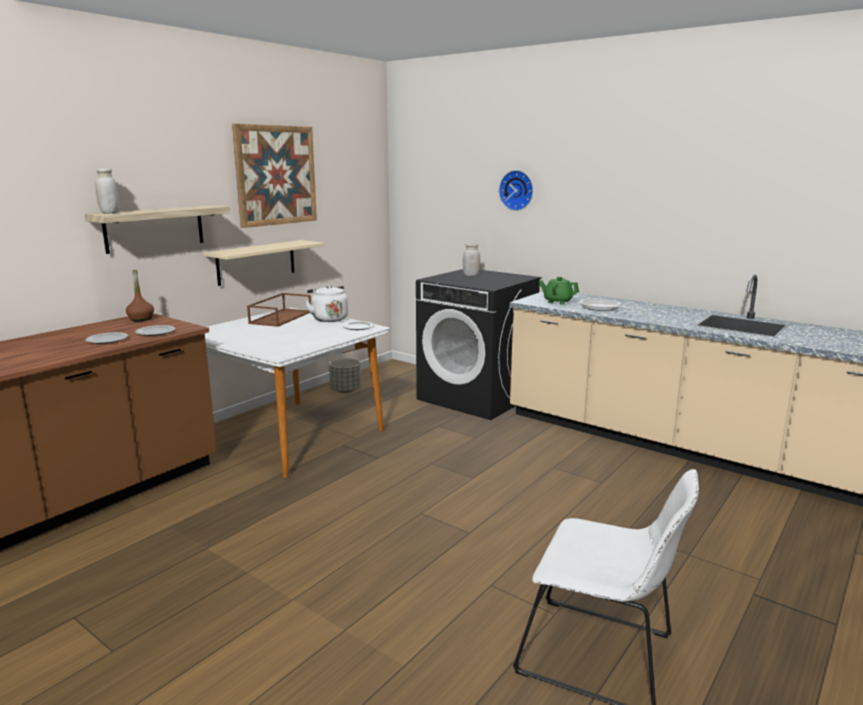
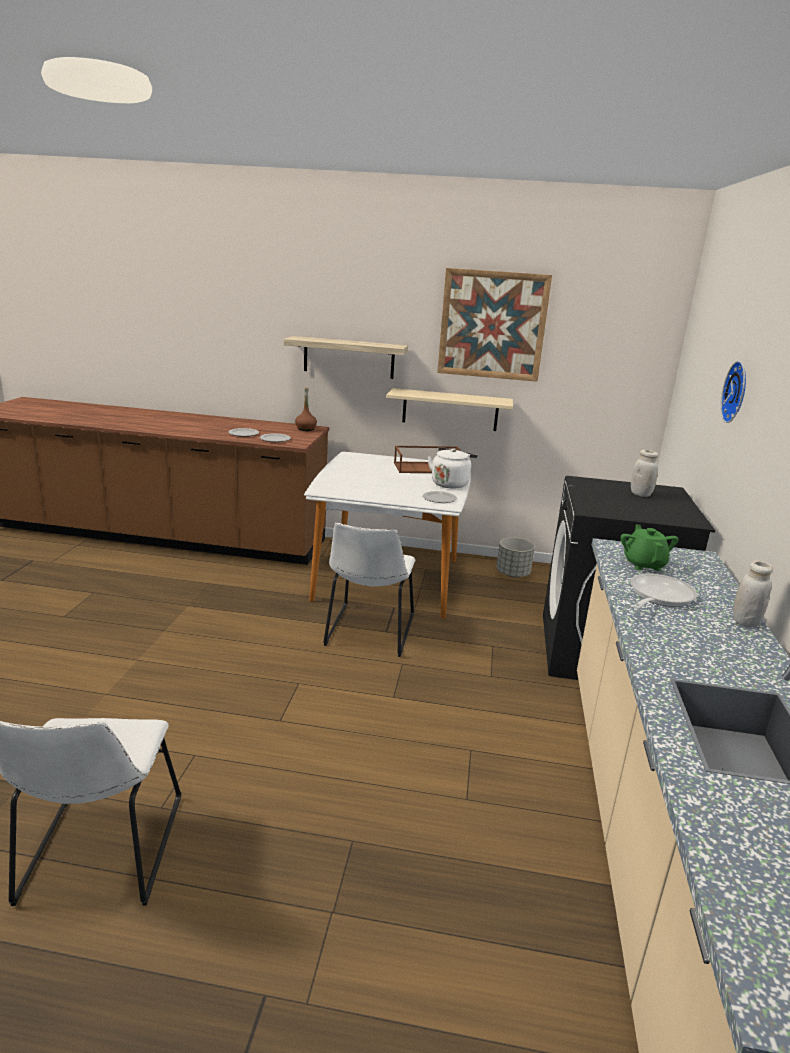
camera: 60 degrees right, 5 degrees up
(109, 213) = (302, 338): white jar -> white jar (745, 622)
(371, 464) = (369, 632): none -> white chair

